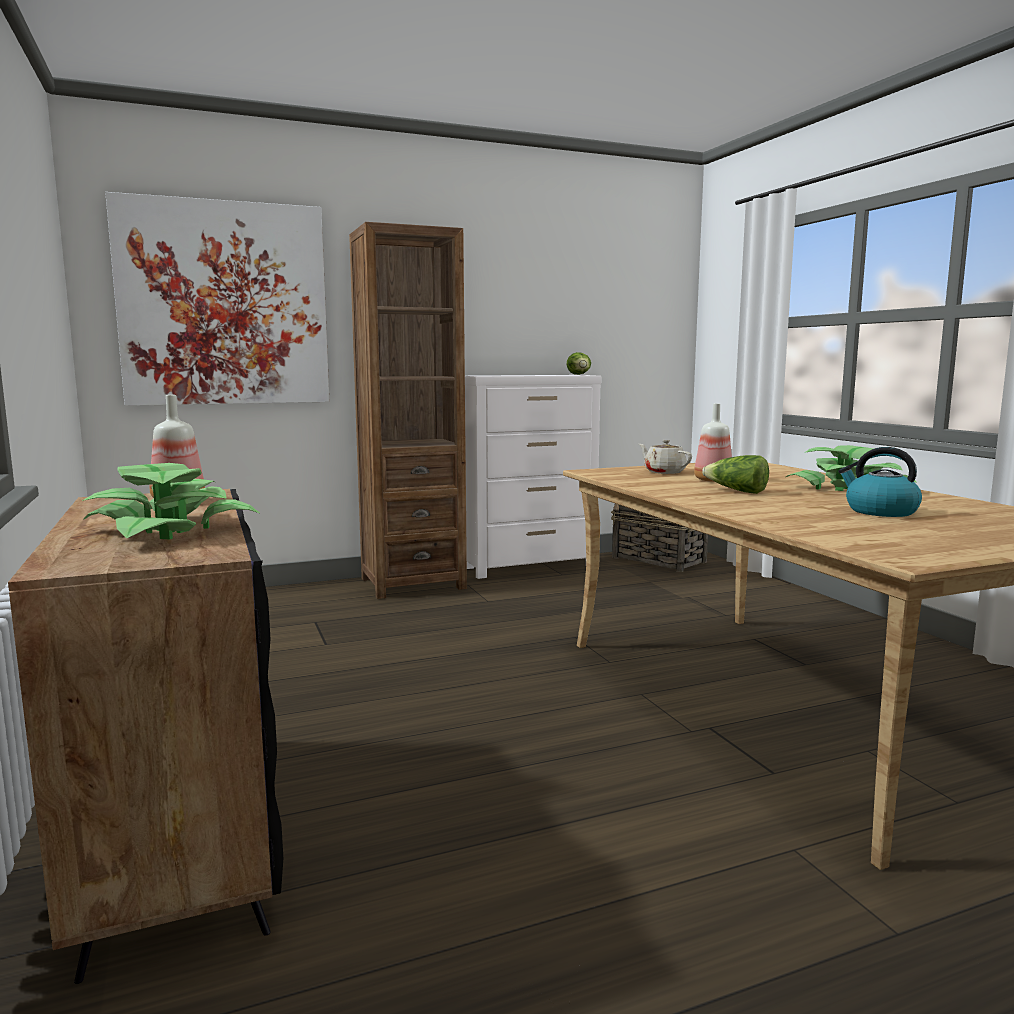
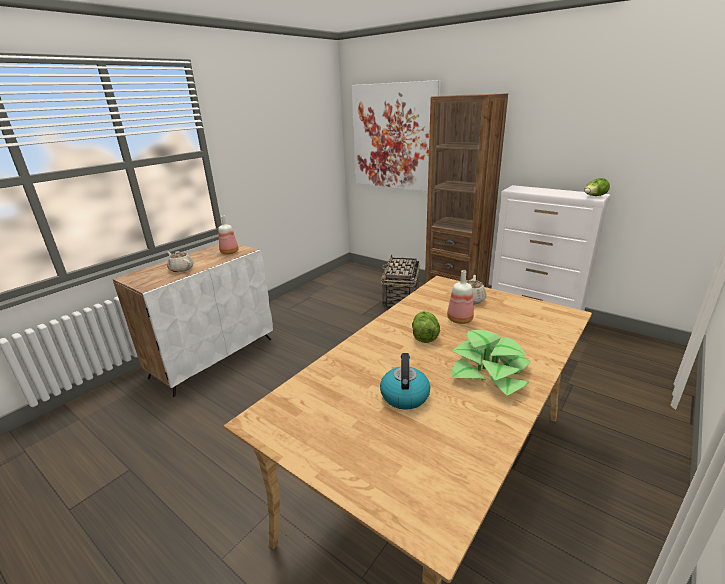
camera: 60 degrees right, 15 degrees up
(171, 529) = (181, 269): potted plant -> beige teapot
(178, 833) = (214, 357): black cabinet -> white cabinet
(659, 560) = (632, 350): basket -> basket (400, 297)

